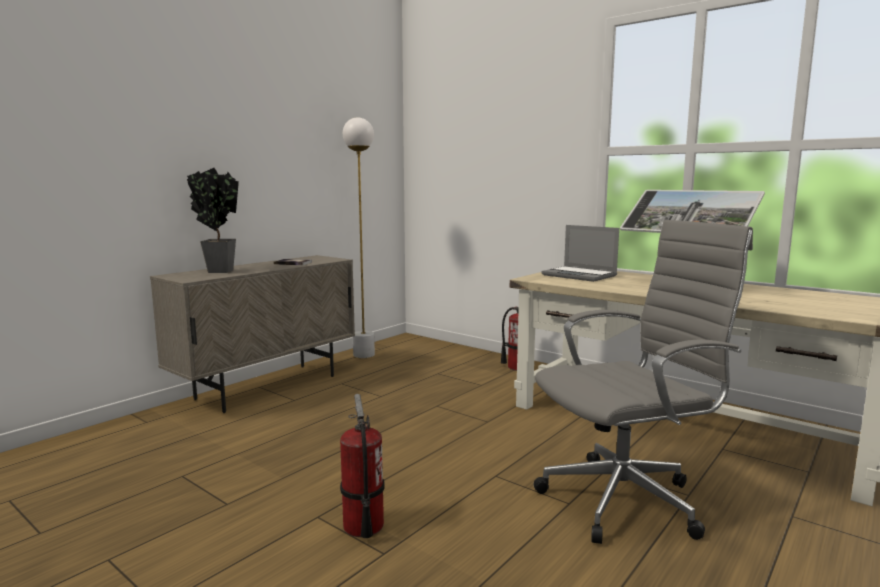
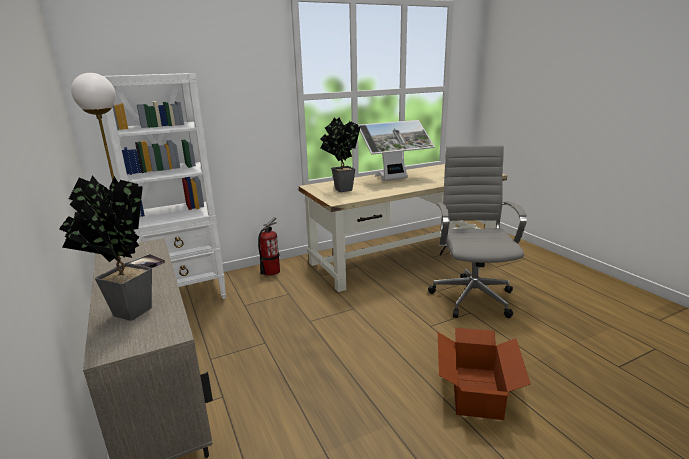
camera: 65 degrees left, 10 degrees up
(363, 526) = (475, 392): fire extinguisher -> cardboard box
(432, 350) = (187, 295): none -> white bookcase
(580, 275) = (340, 189): laptop -> potted plant

